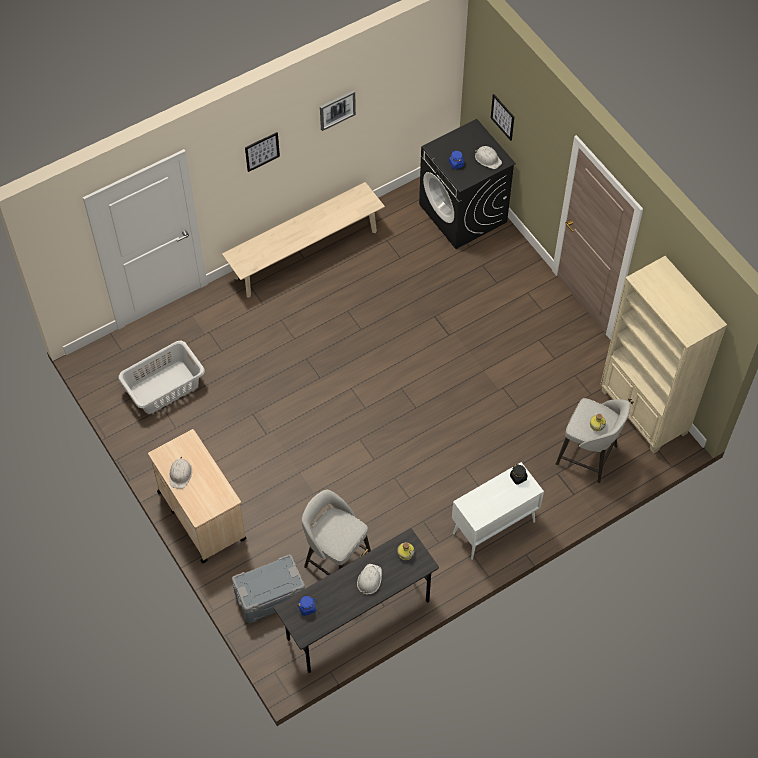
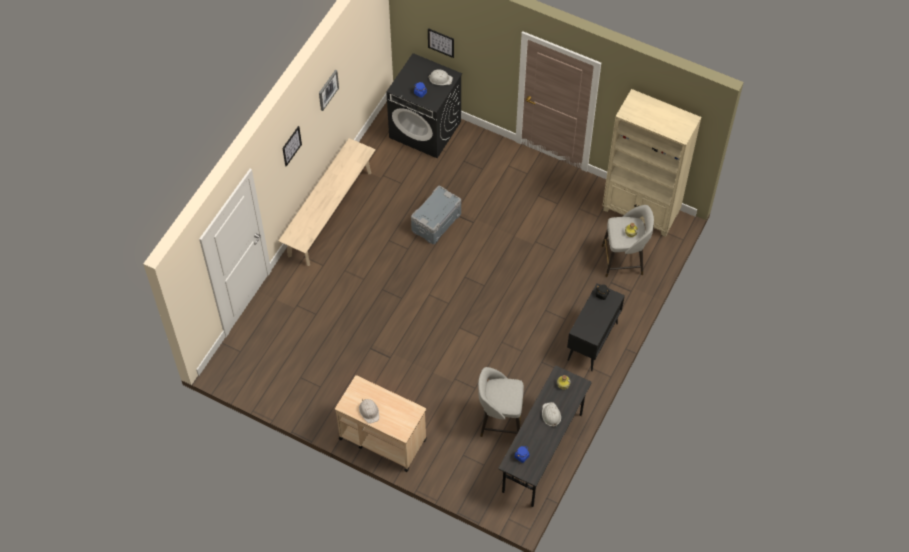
camera: 30 degrees left, 0 degrees up
(164, 387) = (291, 362): grey laundry basket -> none
(270, 596) = (471, 469): grey storage box -> grey storage box (436, 222)
(493, 528) = (592, 342): white cabinet -> black cabinet

